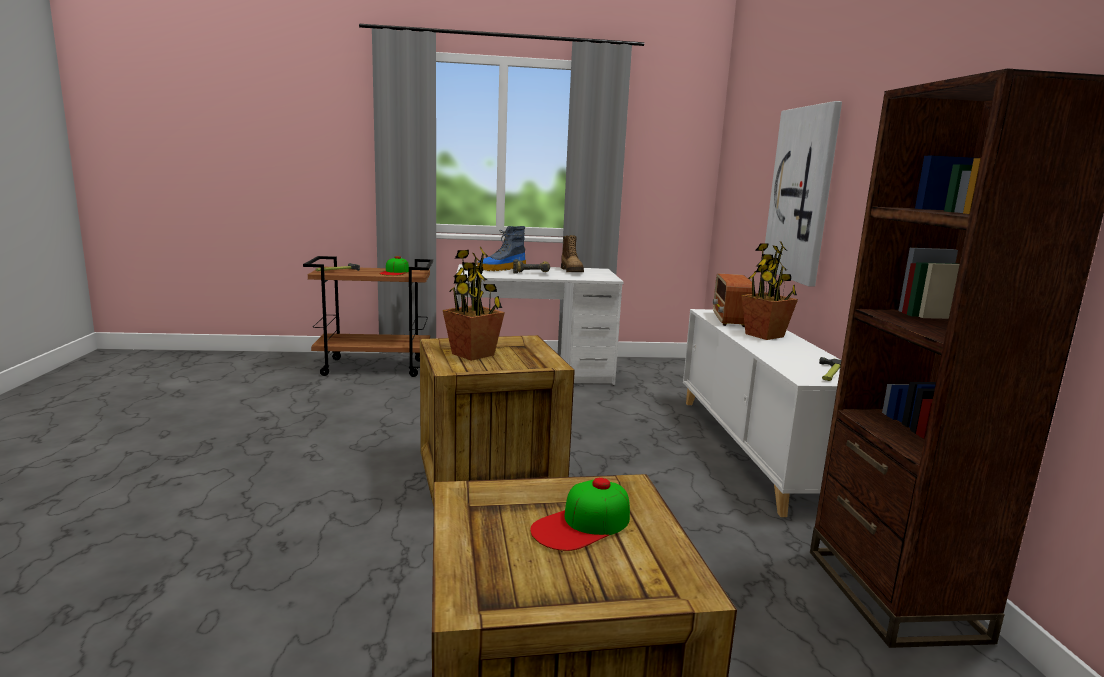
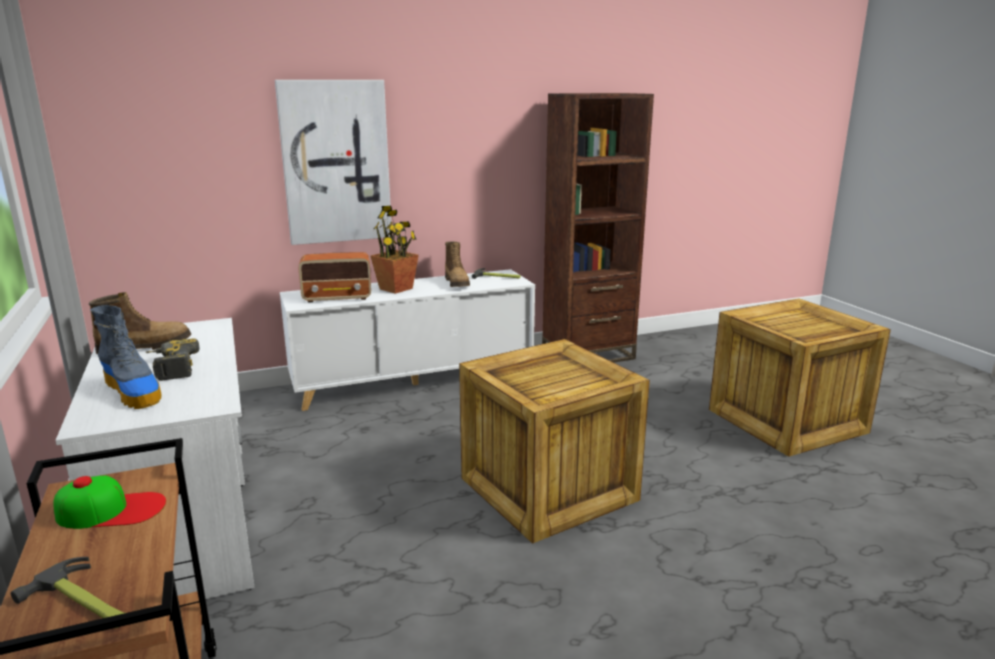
camera: 105 degrees left, 5 degrees up
(473, 354) = (547, 386): potted plant -> none
(582, 524) = (781, 321): cap -> none
(793, 355) = (457, 283): none -> boot

